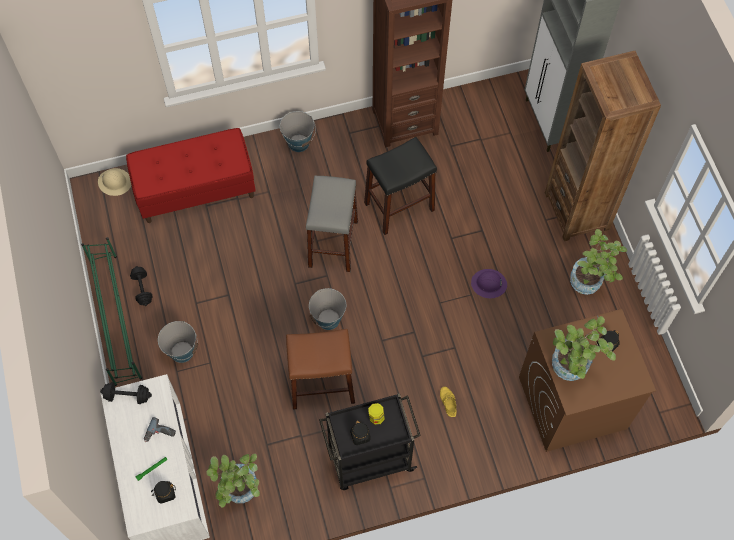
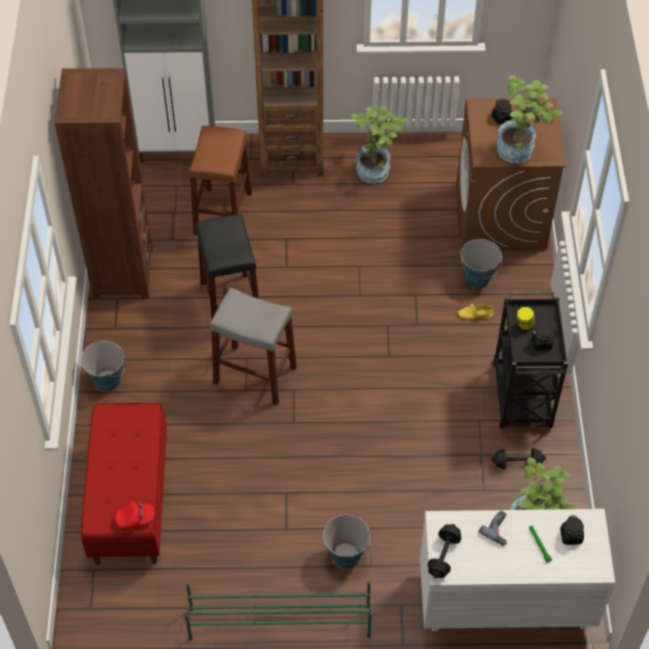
camera: 75 degrees left, 10 degrees down
(115, 182) = (81, 592): beige hard hat -> none
(142, 289) = (248, 584): black dumbbell -> black dumbbell (517, 463)
(145, 184) = (135, 519): none -> red cap
(322, 385) = (426, 422): brown stool -> brown stool (223, 213)
(328, 319) = (348, 399): bucket -> bucket (477, 278)
(488, 284) = (351, 248): purple hard hat -> none

